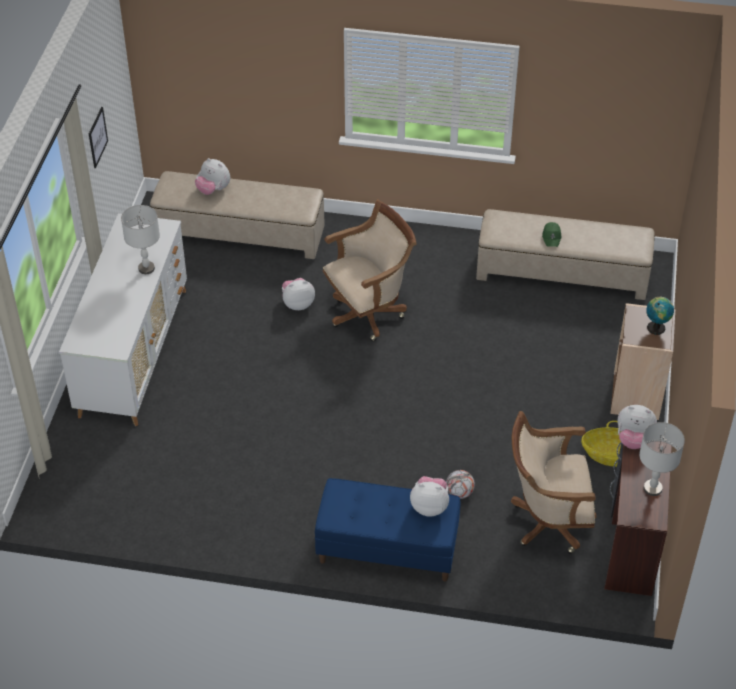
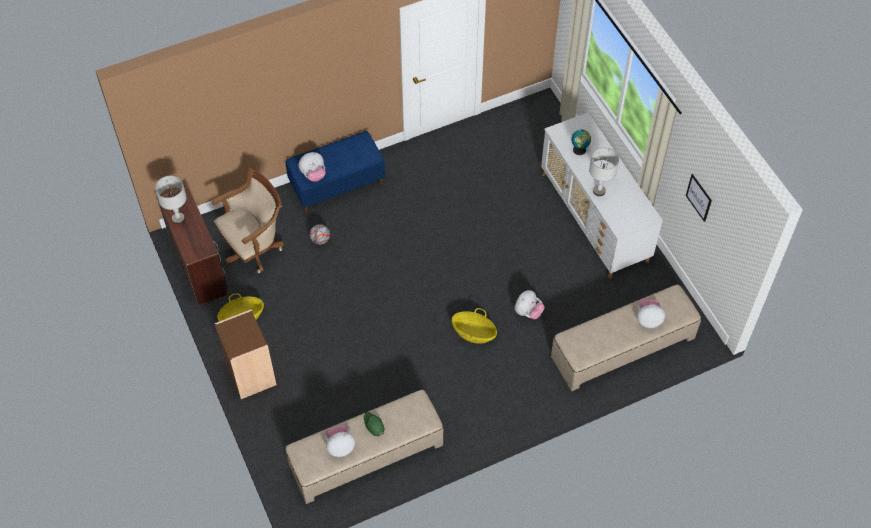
camera: 145 degrees right, 10 degrees up
(369, 314) = (473, 333): office chair -> basket
(633, 439) = (206, 244): plush toy -> plush toy (340, 446)
(656, 327) = (235, 337): globe -> globe (579, 151)

